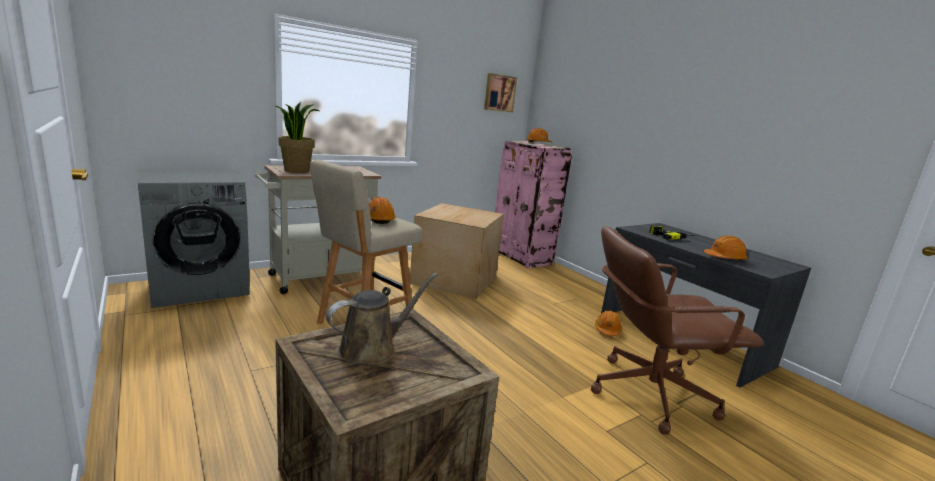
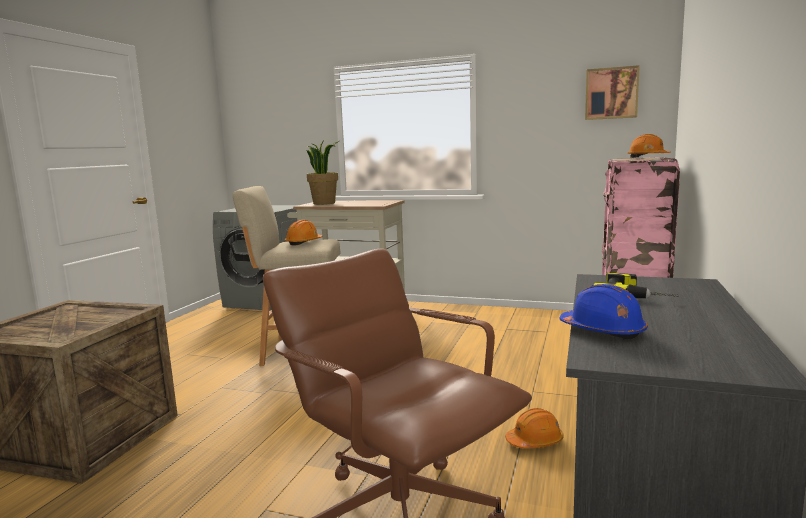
camera: 55 degrees right, 5 degrees down
(372, 349) = (76, 316): brown watering can -> none
(453, 279) = (469, 338): cardboard box -> none
(724, 258) = (603, 330): orange hard hat -> blue hard hat

